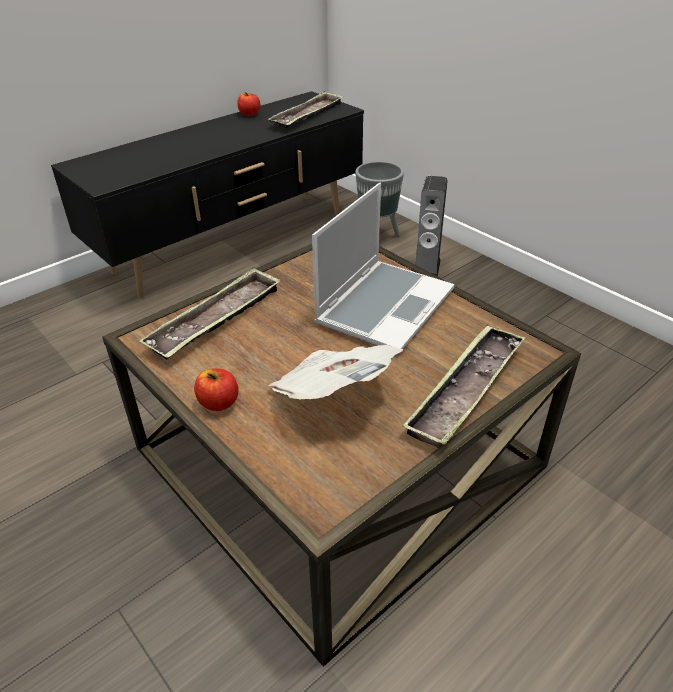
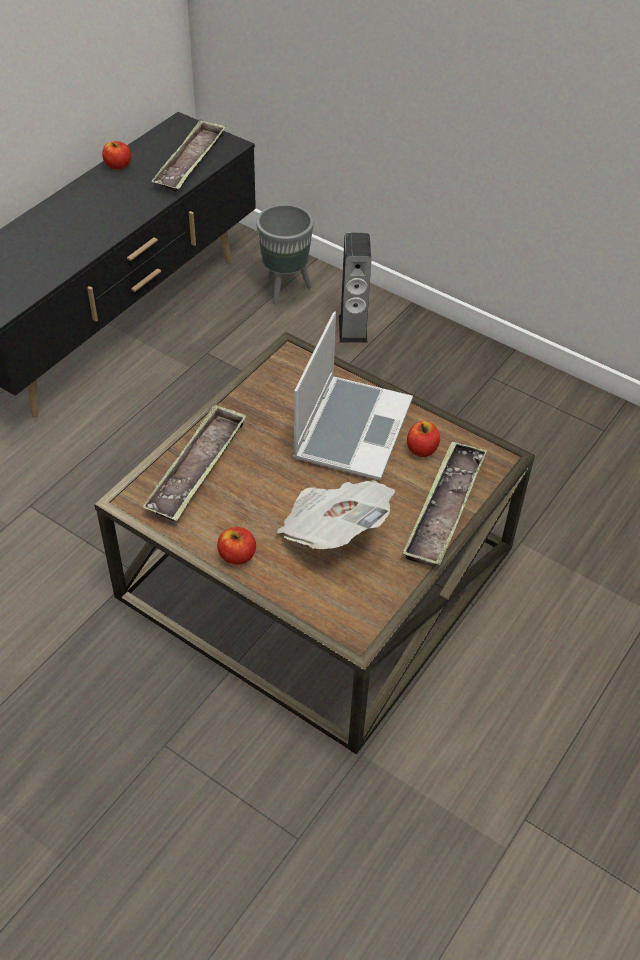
camera: 15 degrees left, 10 degrees up
(454, 332) = (422, 449): none -> apple

